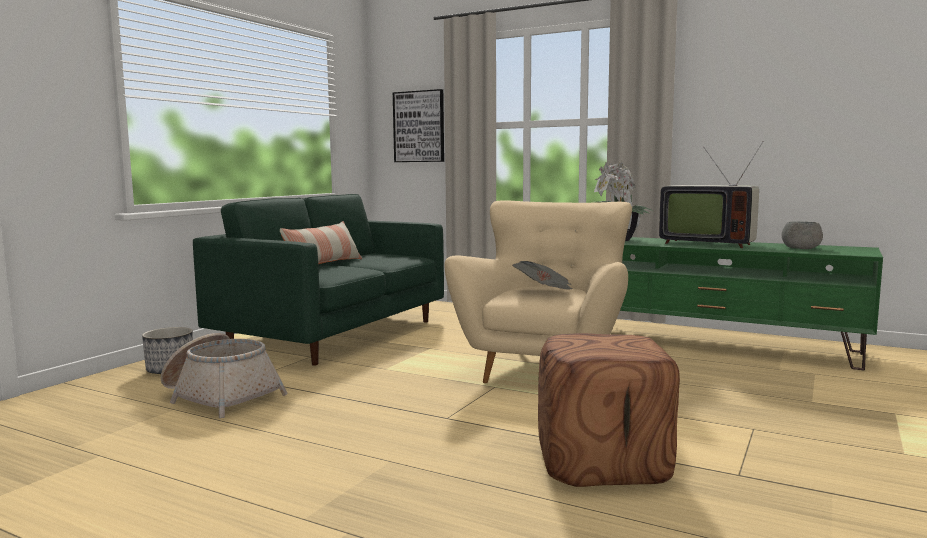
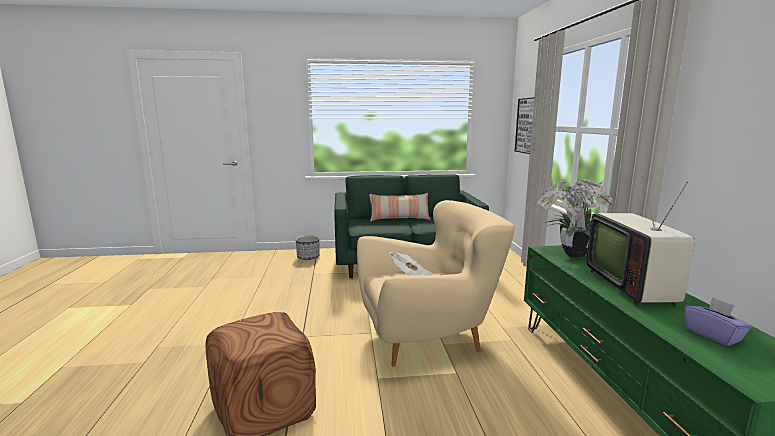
camera: 55 degrees right, 5 degrees up
(220, 396) = (285, 278): basket -> none
(801, 248) = (713, 335): grey bowl -> purple tissue box

